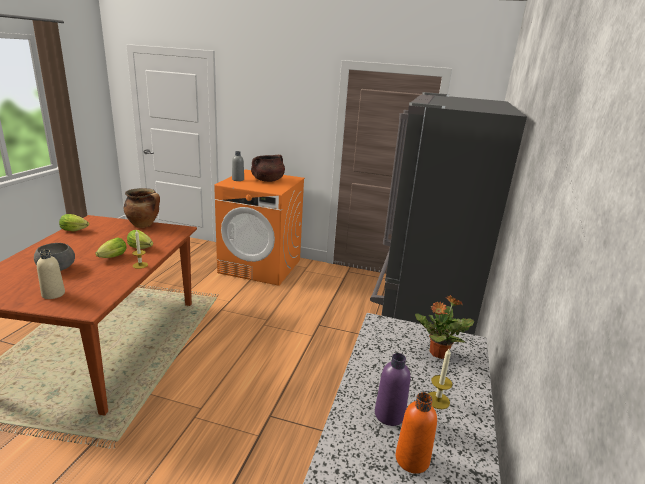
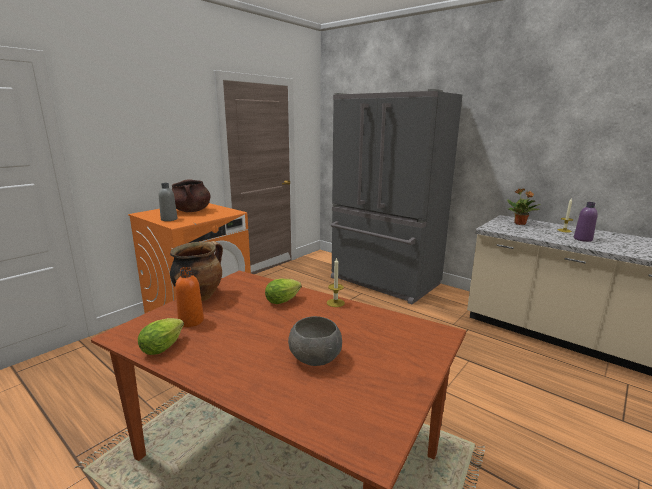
camera: 65 degrees left, 5 degrees down
(53, 294) = (398, 355): beige bottle -> none
(111, 258) = (302, 318): lettuce -> none
(412, 459) = (614, 241): orange bottle -> orange bottle (191, 321)

